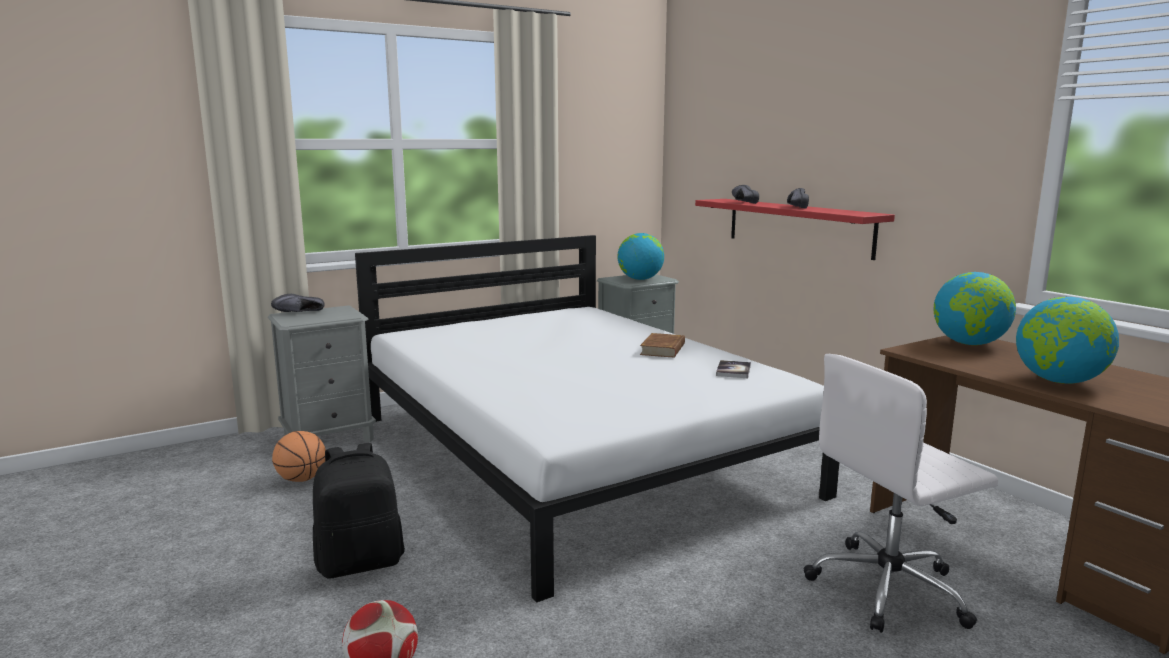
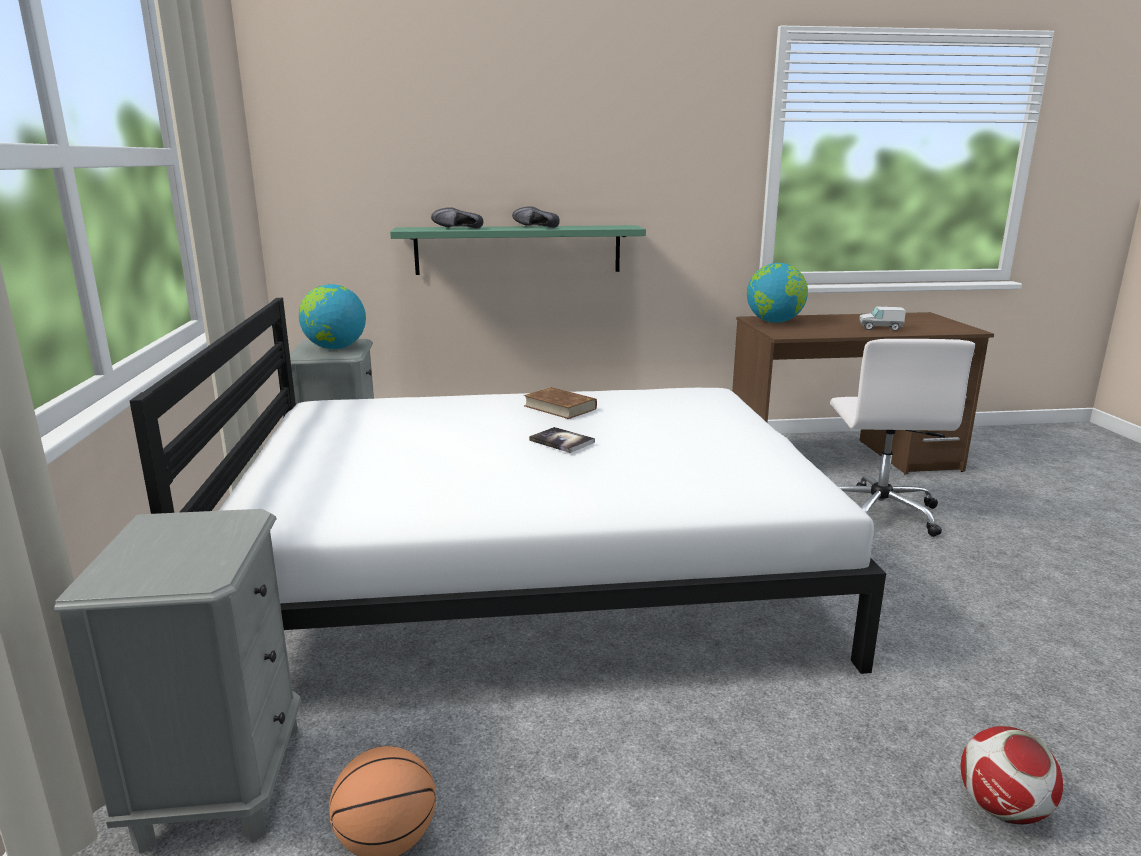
camera: 65 degrees left, 5 degrees up
(300, 313) = (124, 564): black shoe -> none
(360, 562) = (740, 797): black backpack -> none
(733, 370) = (663, 400): book -> book (562, 441)
(797, 226) = (518, 249): red shelf -> green shelf
(1059, 381) = (880, 328): globe -> toy truck

